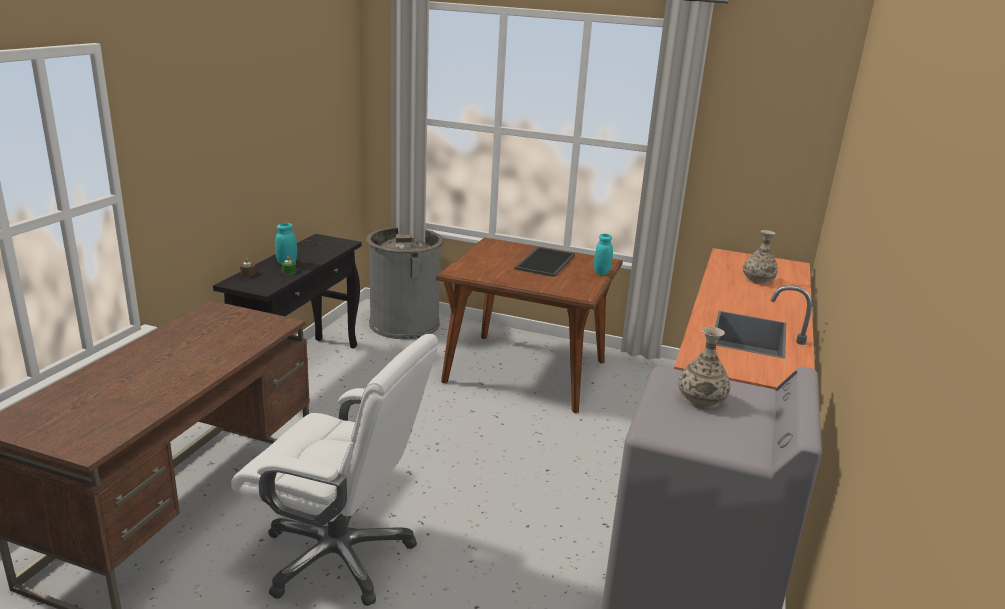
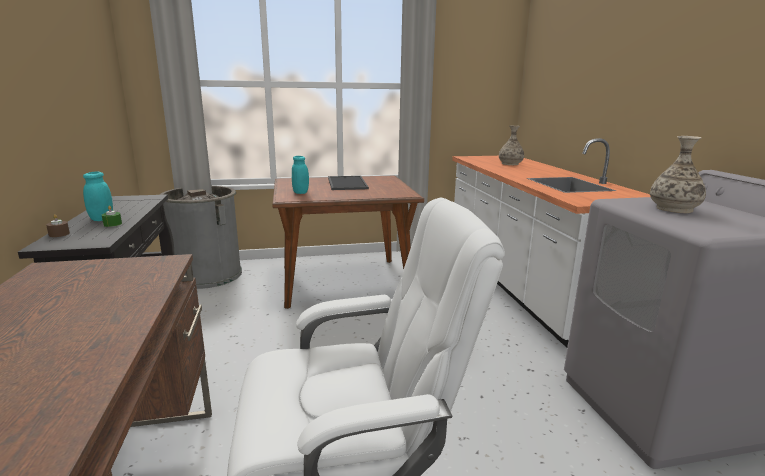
camera: 30 degrees left, 5 degrees down
(601, 272) = (395, 182): turquoise jar -> turquoise jar (300, 192)

